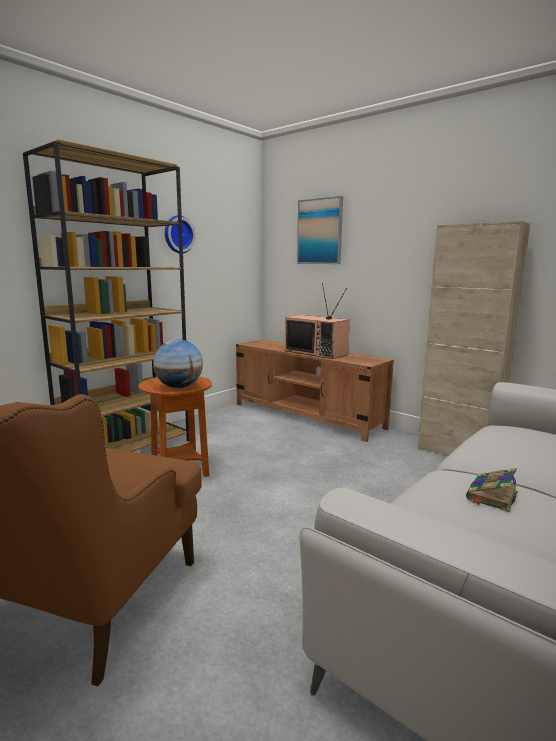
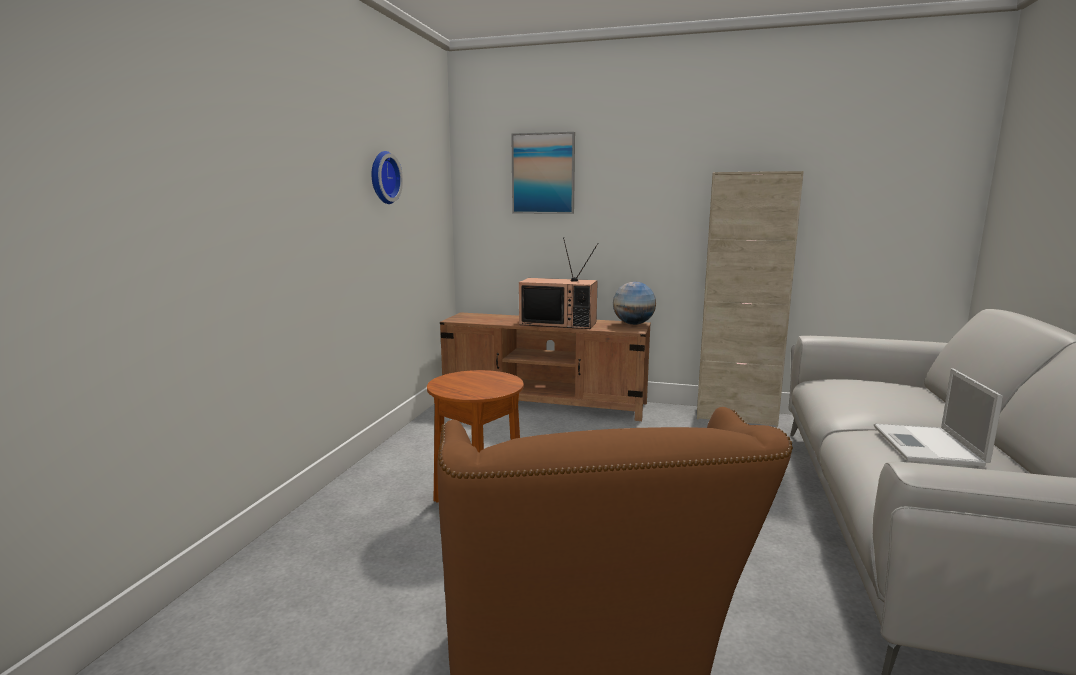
camera: 25 degrees left, 0 degrees up
(127, 449) = (369, 487): brown bookcase -> none
(179, 387) = (491, 388): globe -> globe (633, 324)
(491, 496) = (928, 446): book -> laptop

